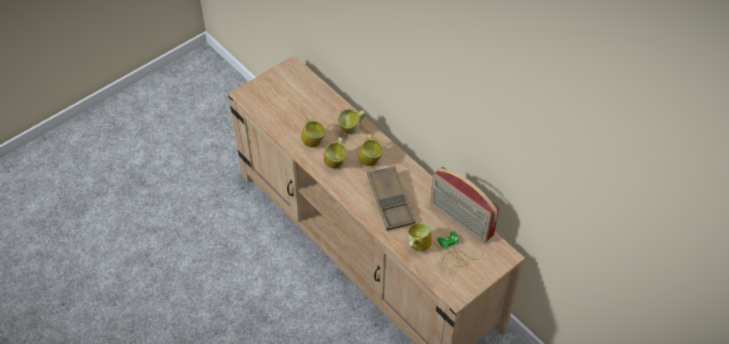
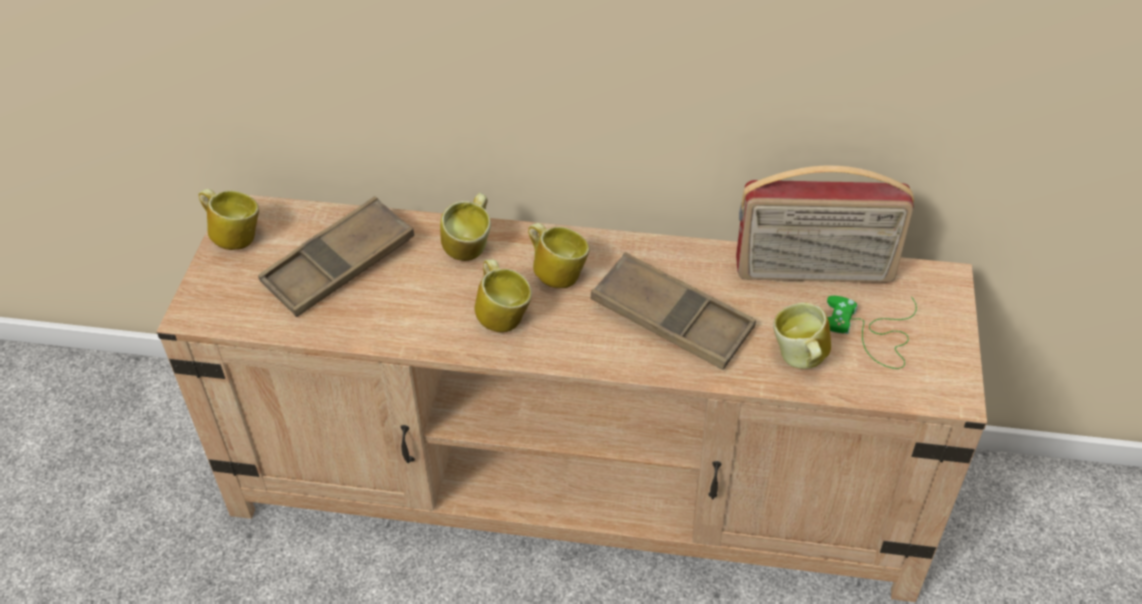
camera: 40 degrees left, 5 degrees down
(303, 107) = (339, 264): none -> brown tray
(313, 139) = (419, 306): mug -> mug (234, 236)

